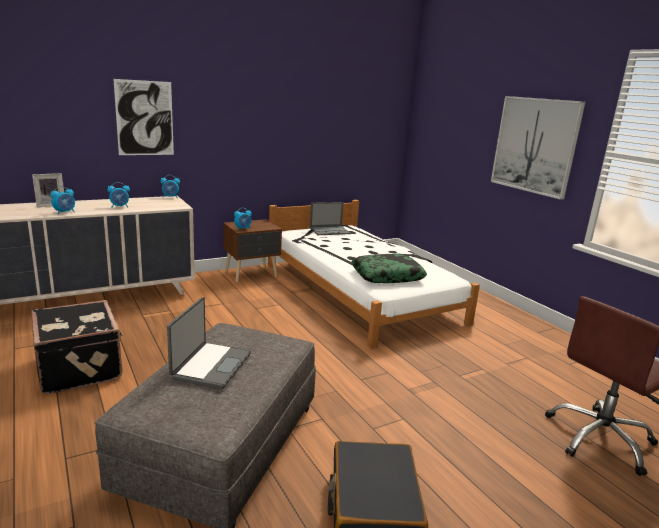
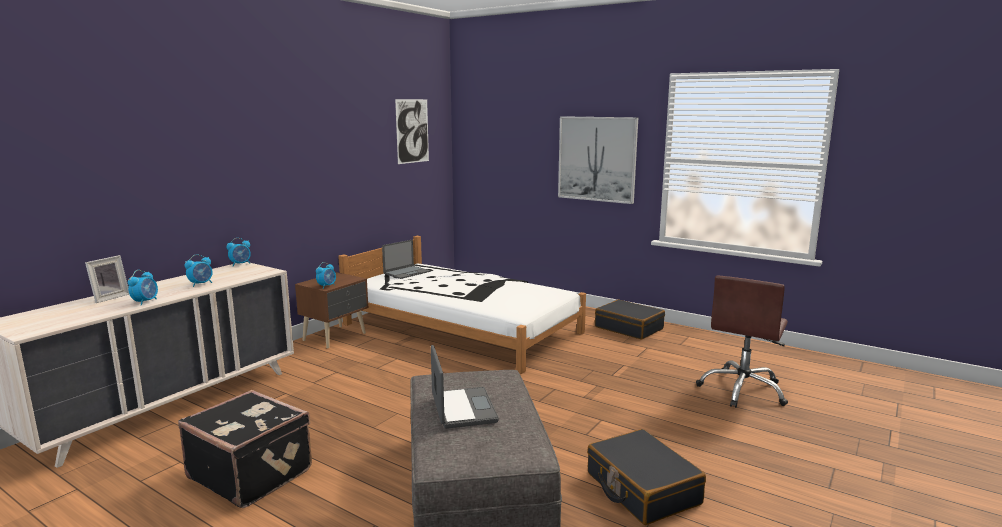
camera: 25 degrees left, 5 degrees down
(145, 118) = (201, 175): picture -> picture (412, 131)
(387, 276) = (508, 302): pillow -> none
(526, 332) = (629, 328): none -> black suitcase

